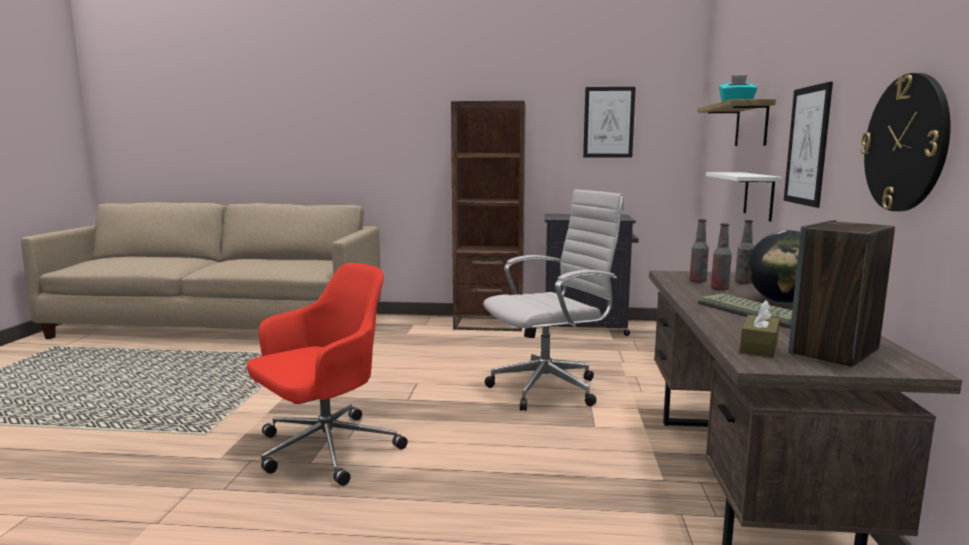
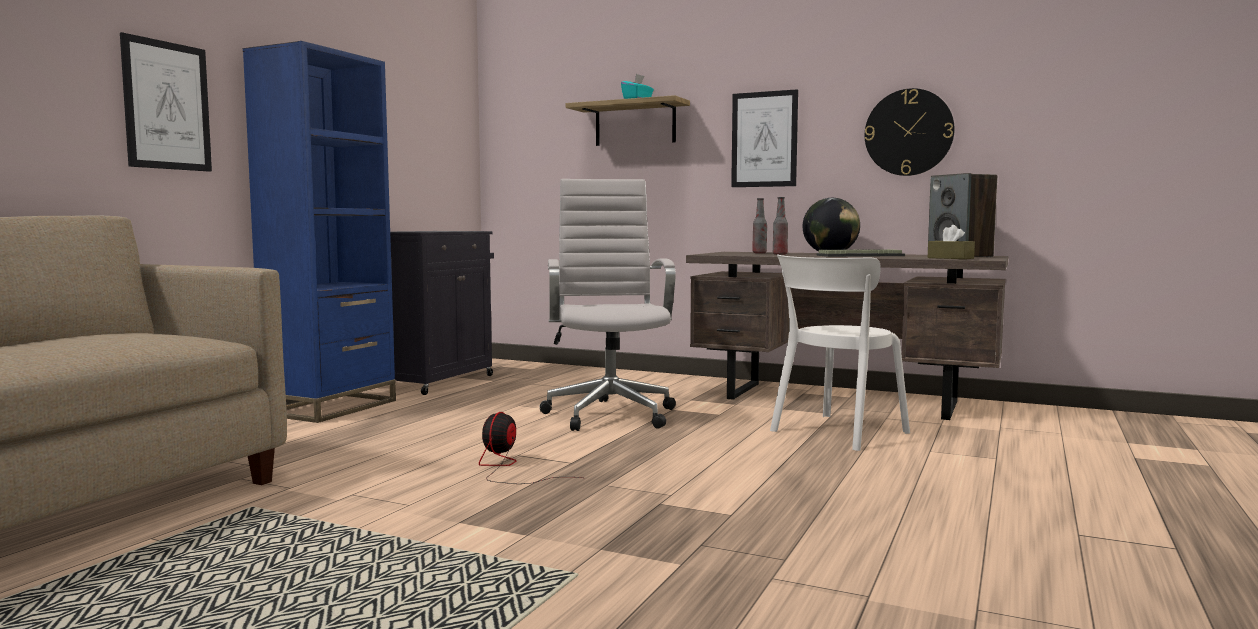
camera: 70 degrees left, 5 degrees down
(325, 450) = (697, 506): red office chair -> none
(387, 386) = (508, 468): none -> fan
(489, 323) = (331, 407): brown bookcase -> blue bookcase
(578, 486) = (836, 433): none -> white chair
(608, 122) = (408, 110): picture -> picture (167, 105)
(697, 281) = (747, 254): bottle -> none
(759, 195) = (669, 189): white shelf -> none

